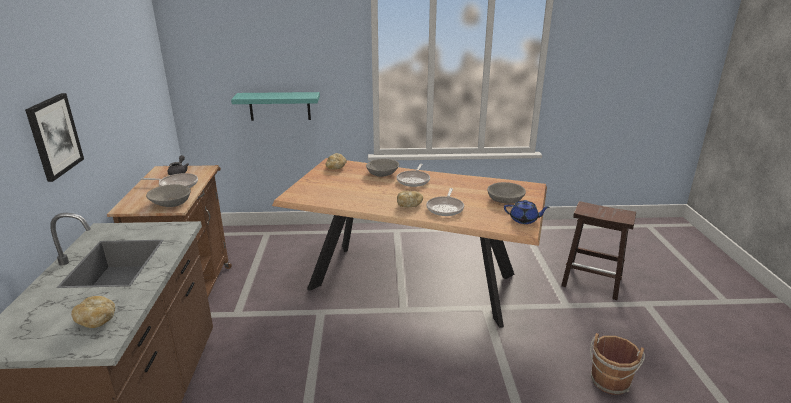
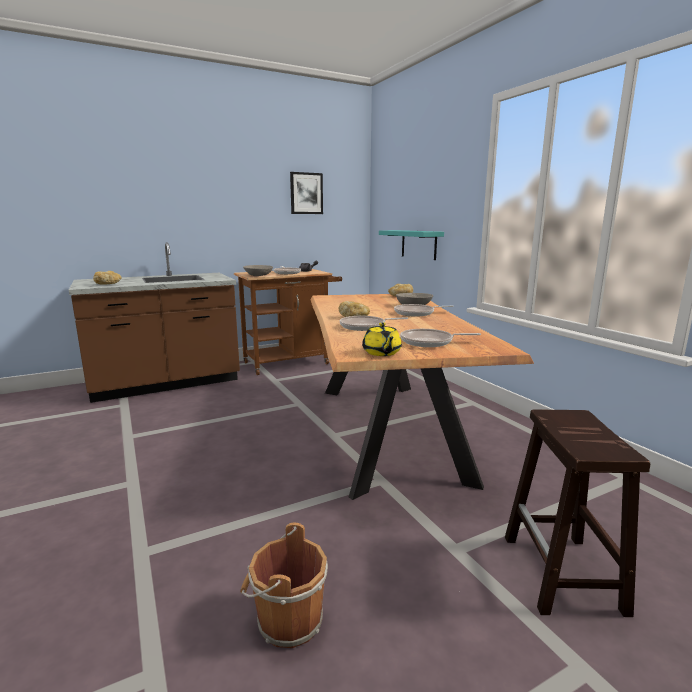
camera: 65 degrees right, 10 degrees down
(54, 136) = (206, 209): picture -> picture (306, 193)
(505, 200) = (429, 342): grey bowl -> frying pan
(524, 220) = (381, 353): blue teapot -> yellow teapot

